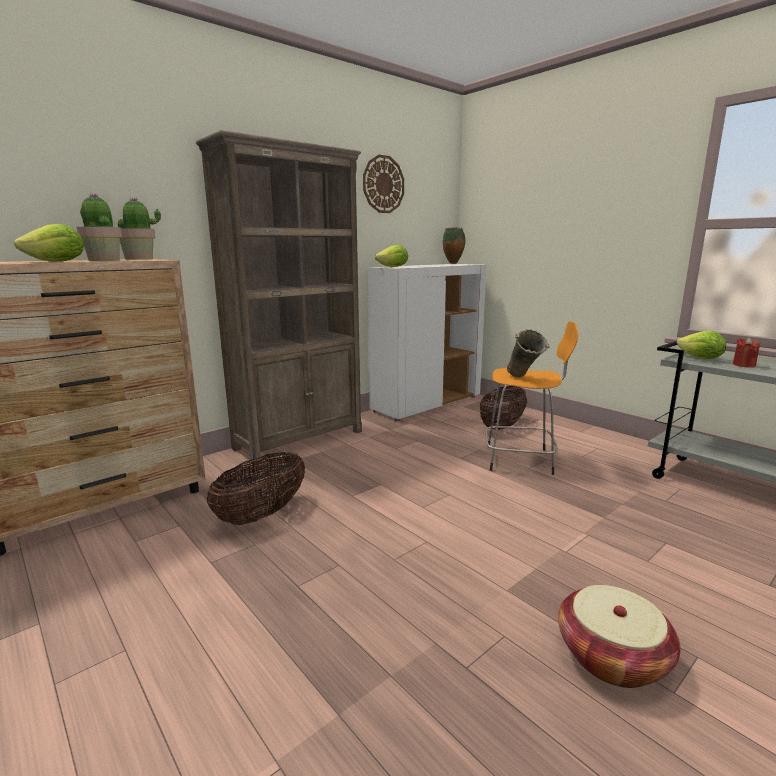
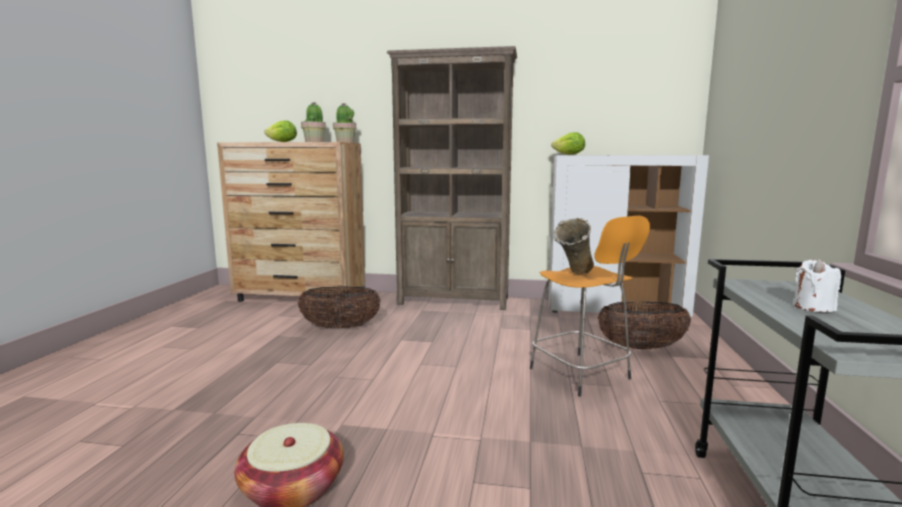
camera: 50 degrees right, 5 degrees down
(383, 184) = (583, 73): wall clock -> none
(453, 263) = (681, 154): vase -> none
(700, 358) = (782, 289): lettuce -> none
(743, 365) = (813, 307): red candle -> white candle

